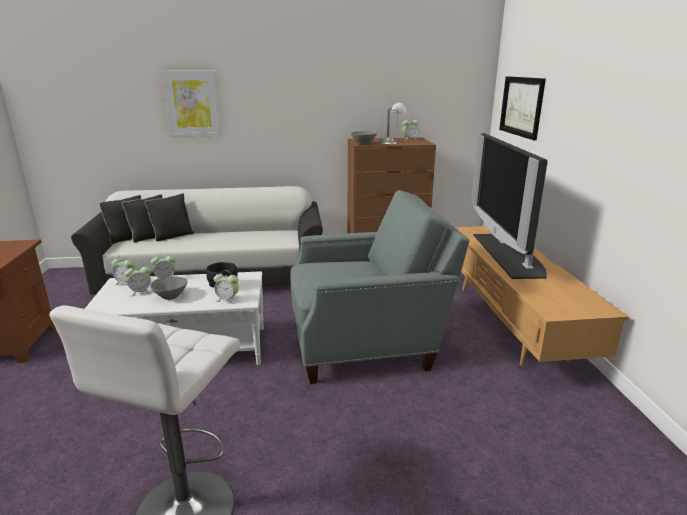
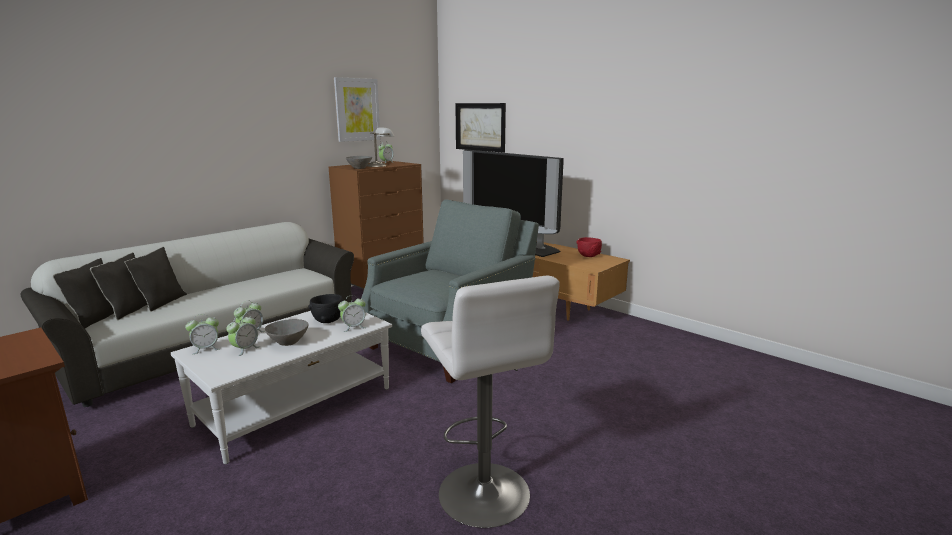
camera: 40 degrees left, 5 degrees down
(192, 104) = (150, 136): picture -> picture (357, 109)
(574, 294) = (588, 256): none -> red bowl

